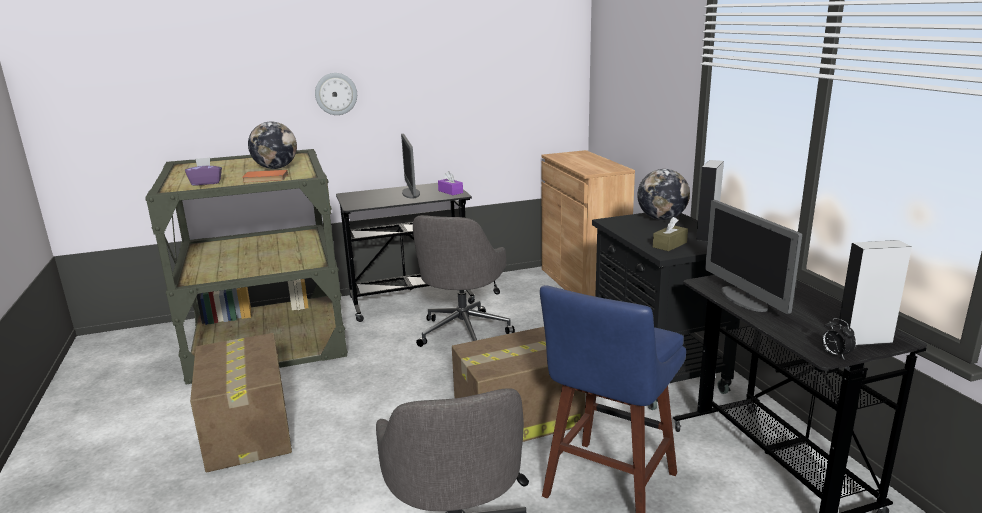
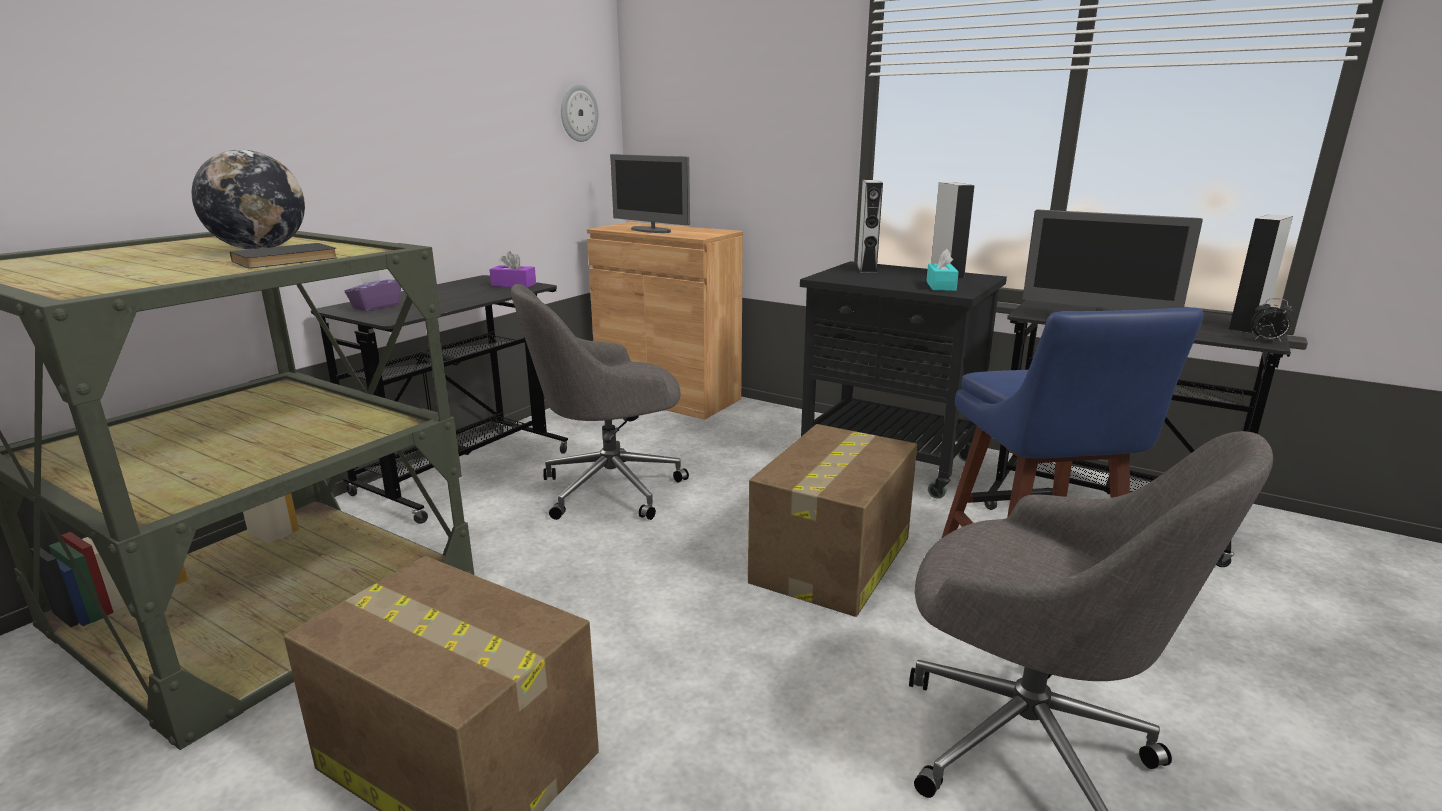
camera: 40 degrees left, 0 degrees up
(206, 183) = (150, 277): purple tissue box -> purple tissue box (376, 307)
(265, 178) = (287, 260): orange book -> black book
(336, 94) = (289, 120): wall clock -> wall clock (578, 113)
(411, 193) = (454, 293): monitor -> monitor (651, 230)
(463, 333) = (610, 490): grey office chair -> grey office chair turned 90 degrees clockwise
(661, 218) = (866, 269): globe -> grey speaker
(669, 245) = (941, 286): brown tissue box -> turquoise tissue box

